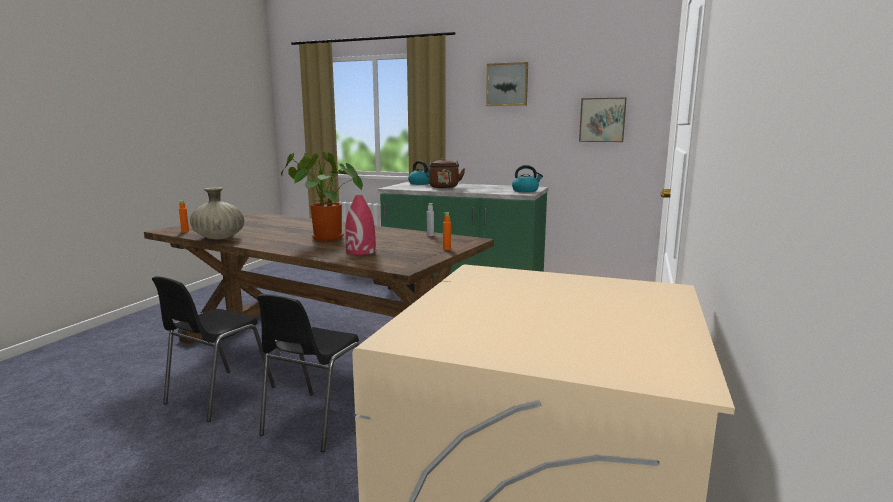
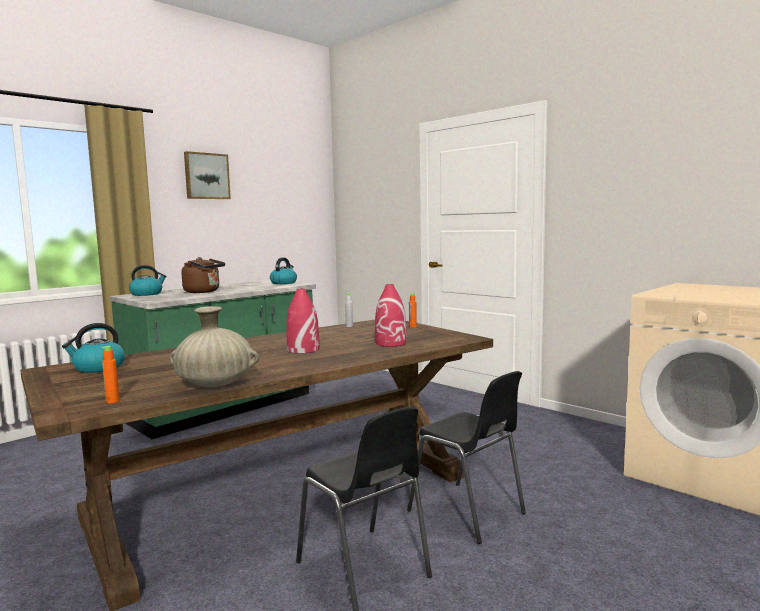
camera: 65 degrees left, 5 degrees down
(260, 219) = (98, 368): none -> kettle
(324, 238) = (303, 350): potted plant -> red vase
(602, 120) = (291, 214): picture -> none

